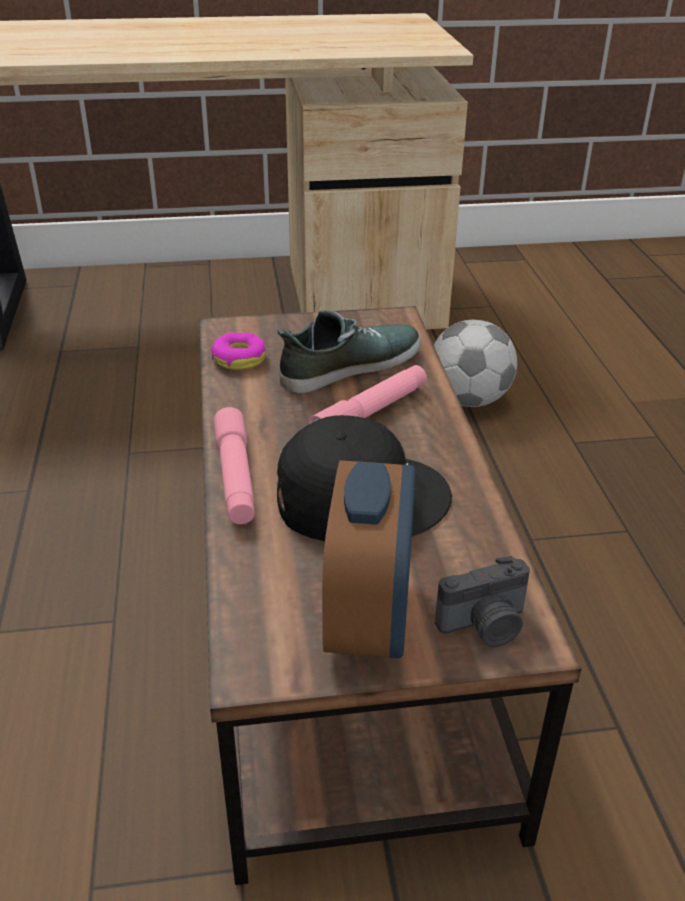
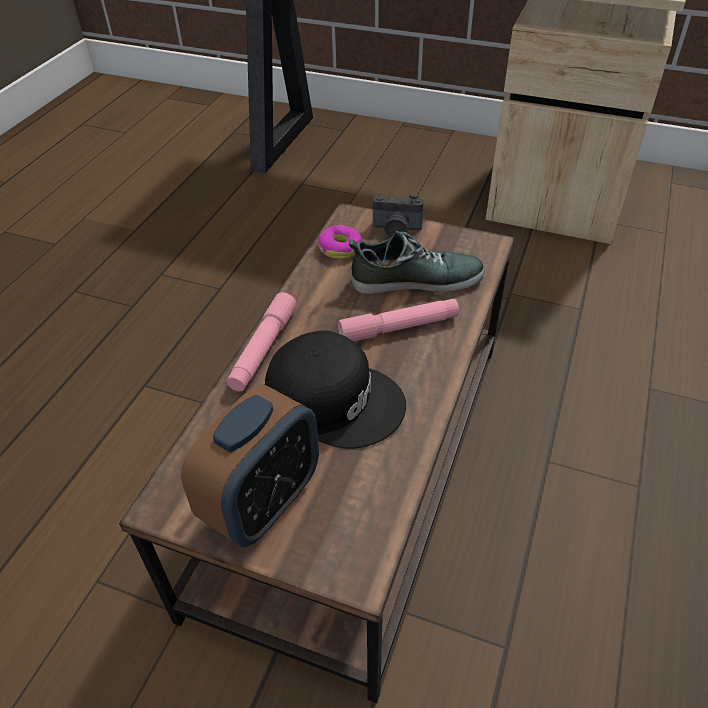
camera: 30 degrees right, 10 degrees up
(469, 400) = (582, 318): football -> none
(485, 626) = (337, 547): camera -> camera (396, 230)

